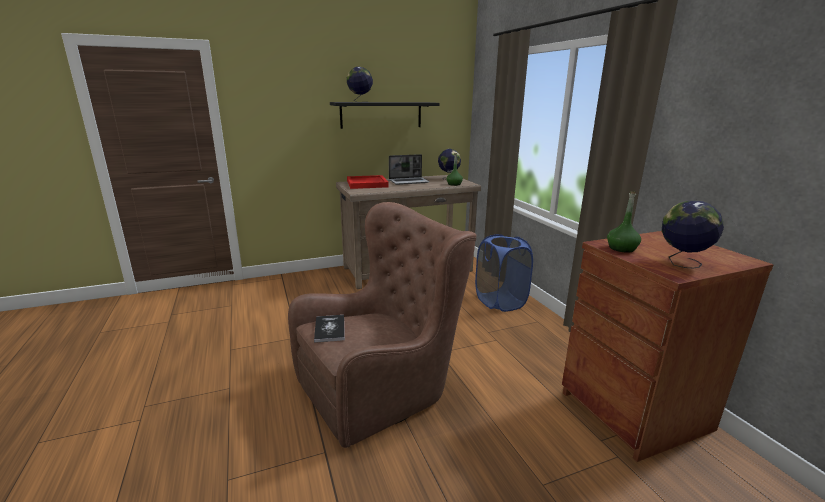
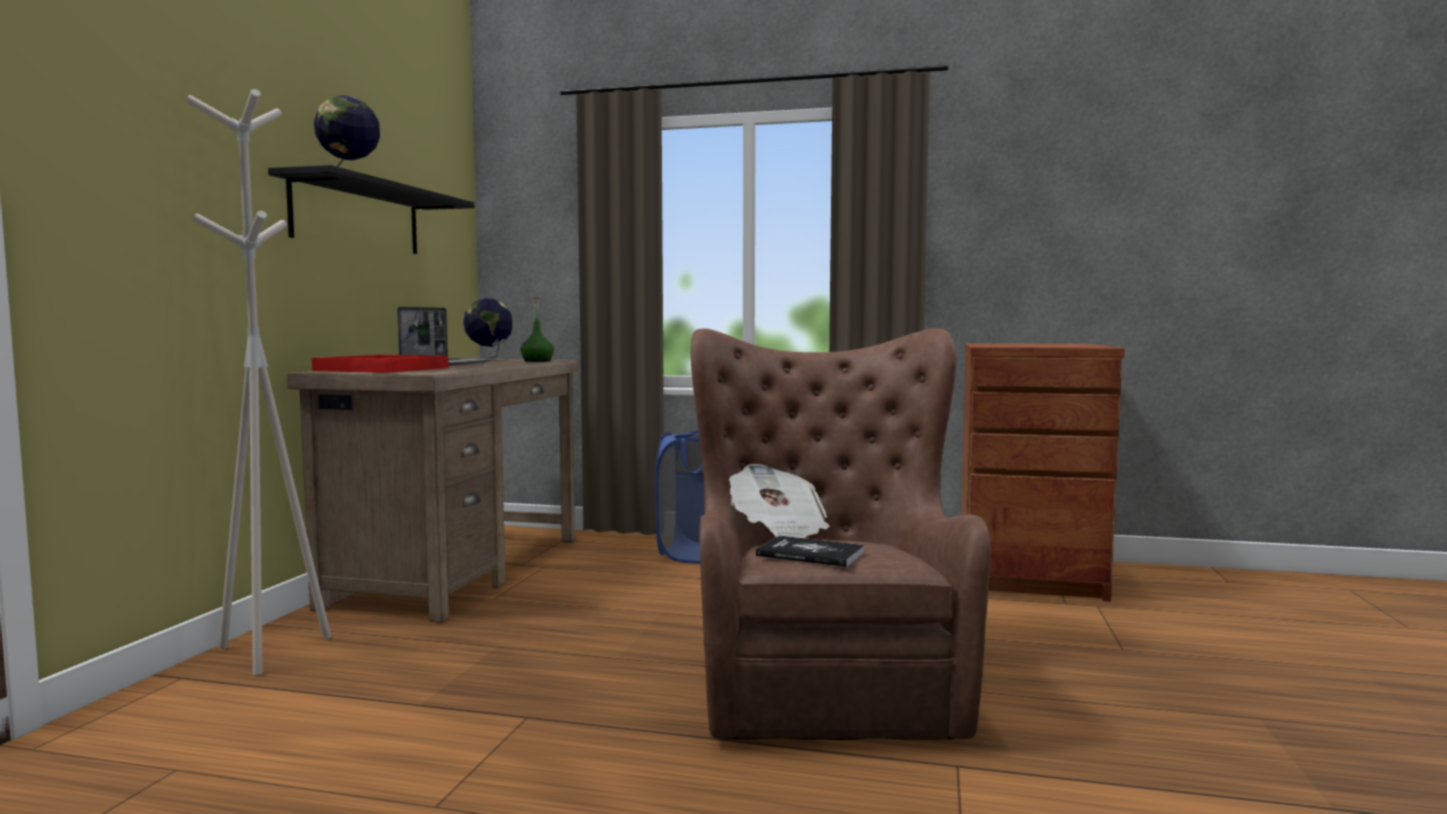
camera: 55 degrees left, 15 degrees down
(308, 279) = (271, 652): none -> grey clothes rack
(376, 311) = (778, 530): none -> newspaper
(621, 248) = (1010, 346): green bottle -> none
(682, 263) = (1073, 346): globe -> none

